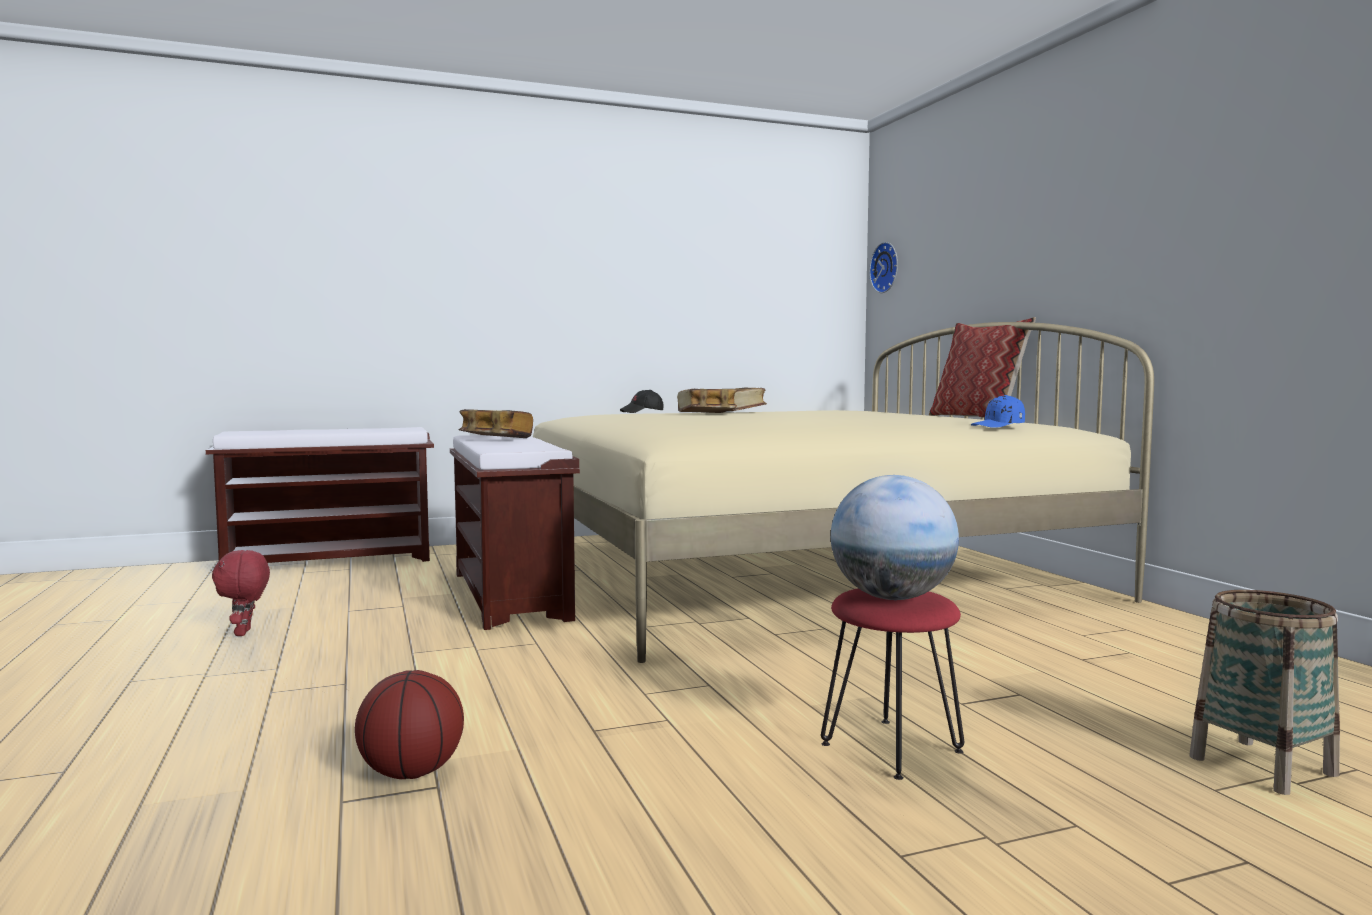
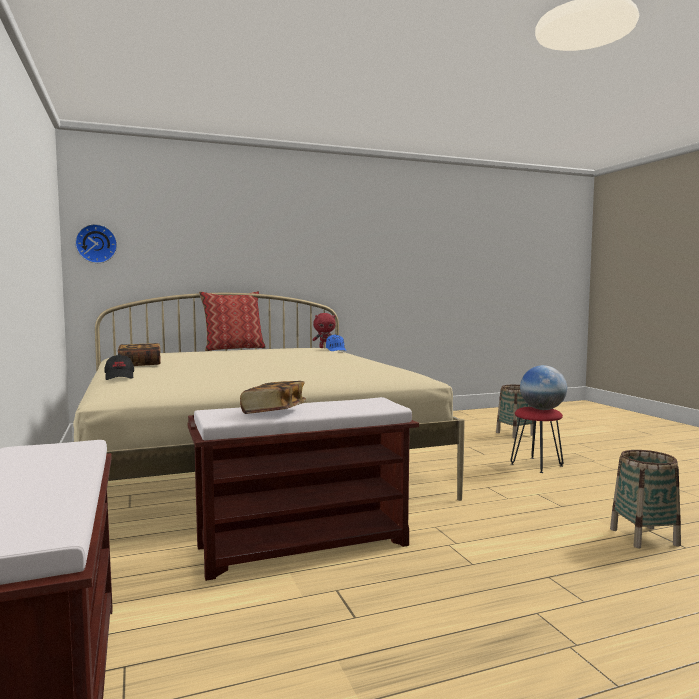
camera: 90 degrees left, 0 degrees up
(245, 633) = (448, 663): red plush toy -> red plush toy (324, 347)
(411, 773) = (644, 537): basketball -> basket
(706, 413) = (181, 368): book -> none

